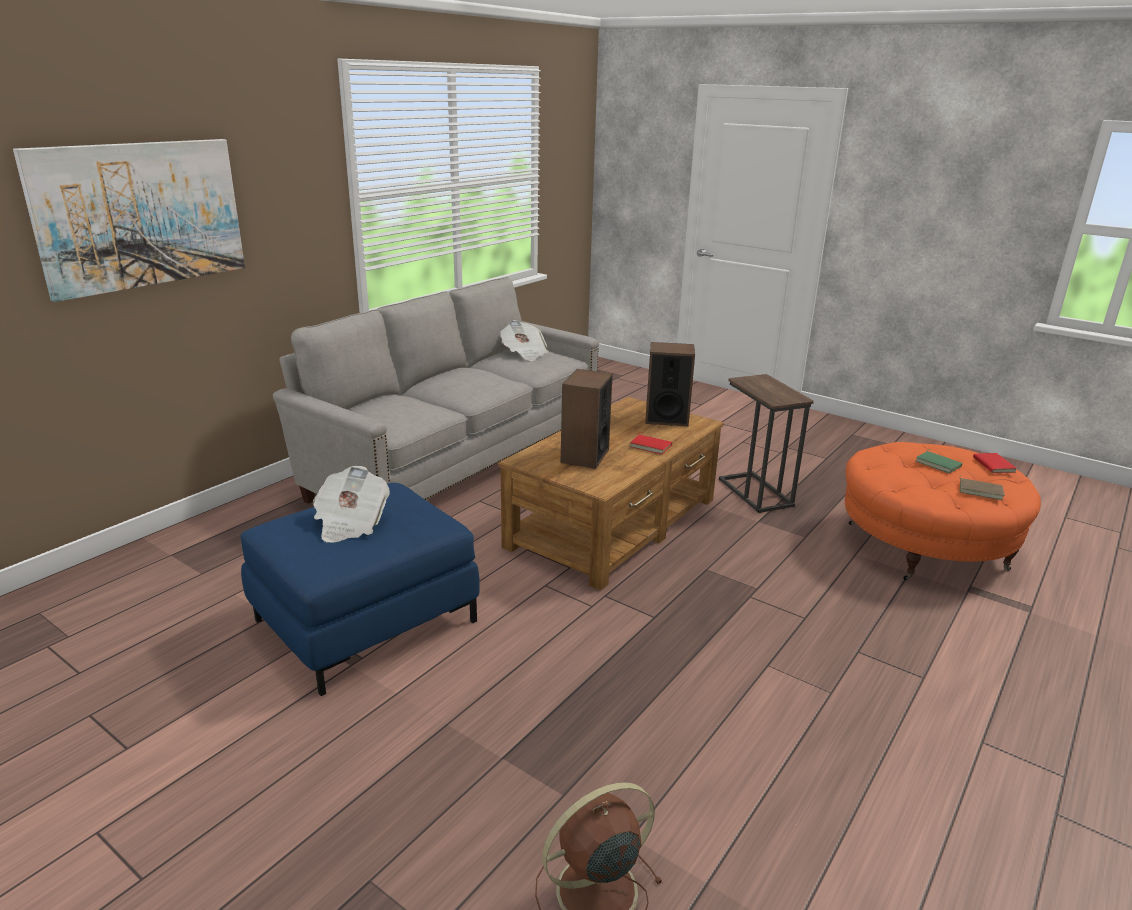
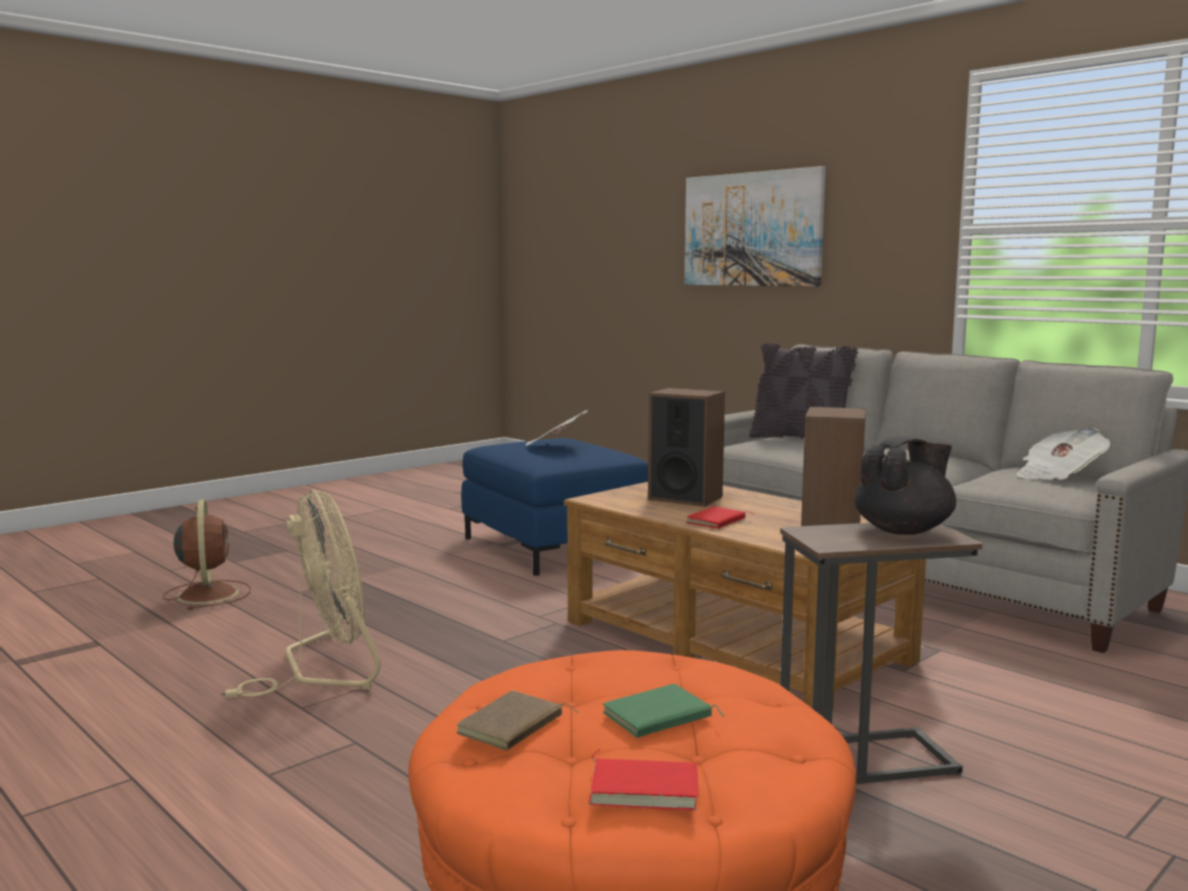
camera: 100 degrees right, 15 degrees down
(375, 406) = (801, 439): none -> black pillow
(757, 706) = (318, 667): none -> beige fan
(758, 384) = (904, 530): none -> black teapot

